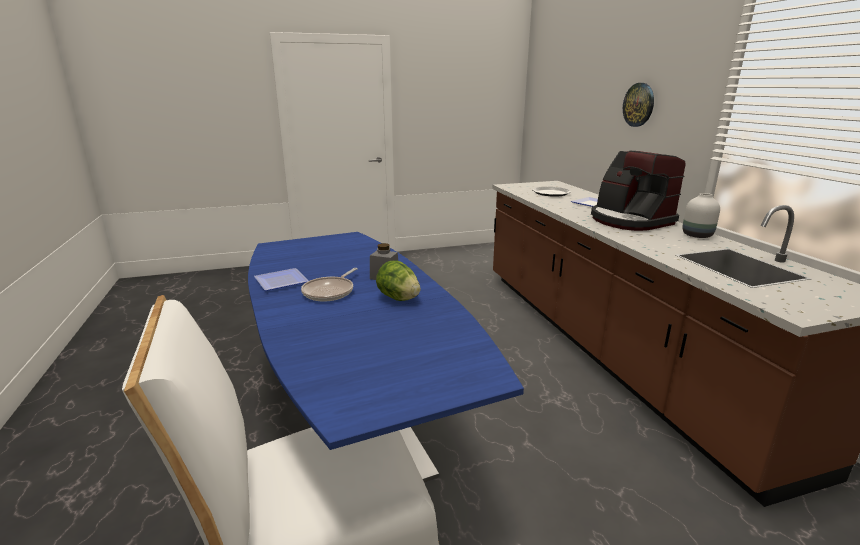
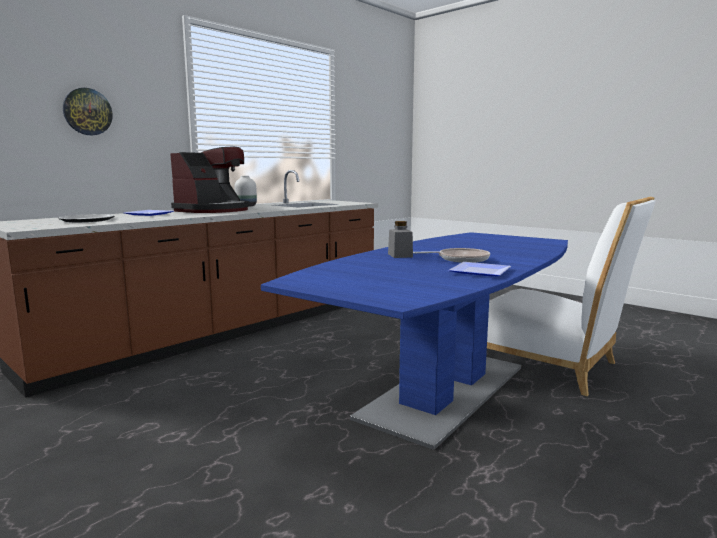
camera: 120 degrees left, 10 degrees down
(398, 298) = (430, 249): lettuce -> none

